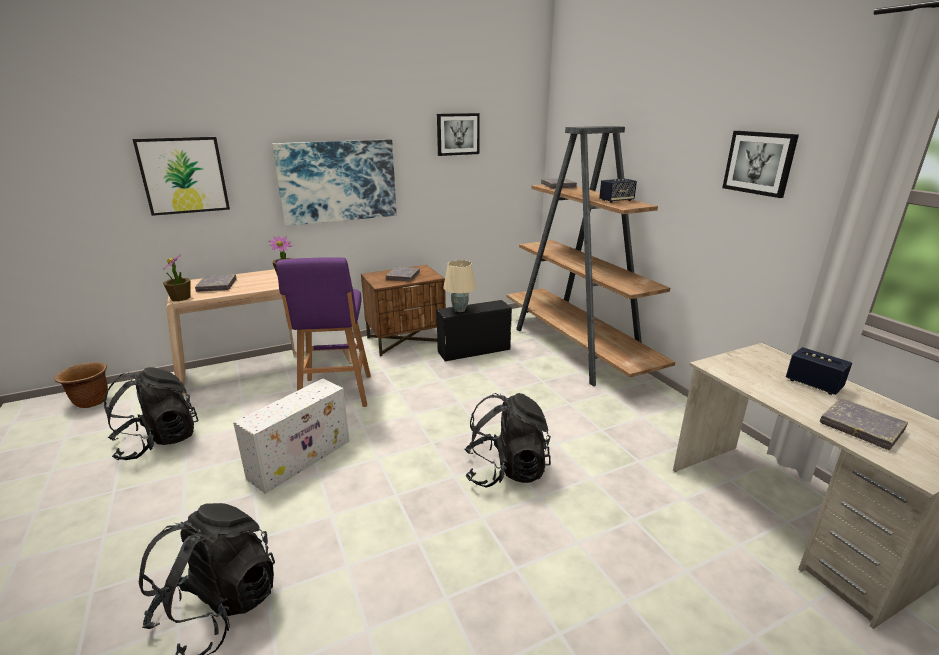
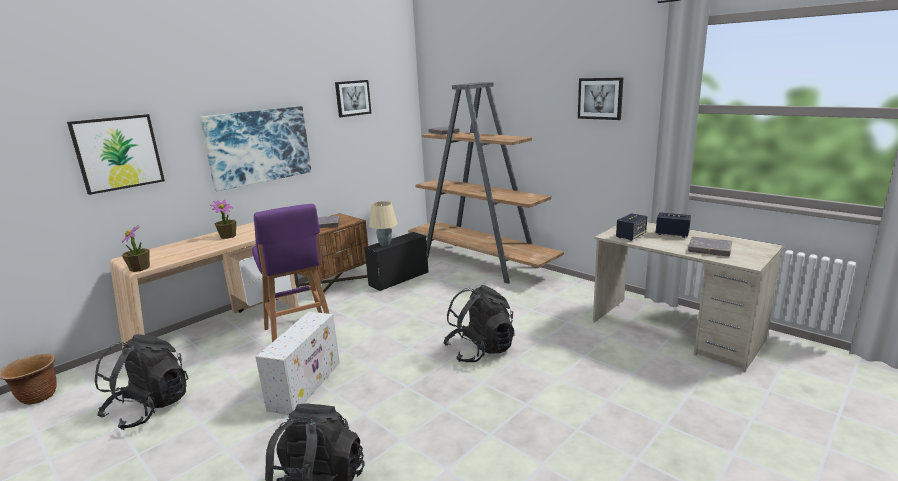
camera: 20 degrees left, 5 degrees down
(217, 286) = (166, 254): grey book -> none
(616, 200) = (499, 137): speaker -> speaker (630, 236)

